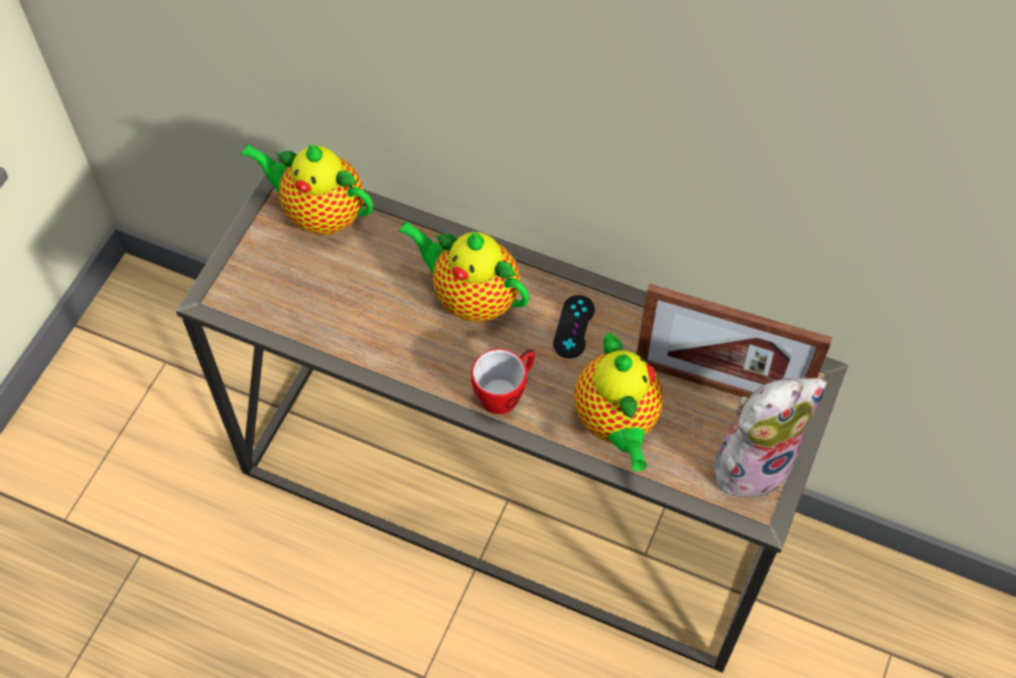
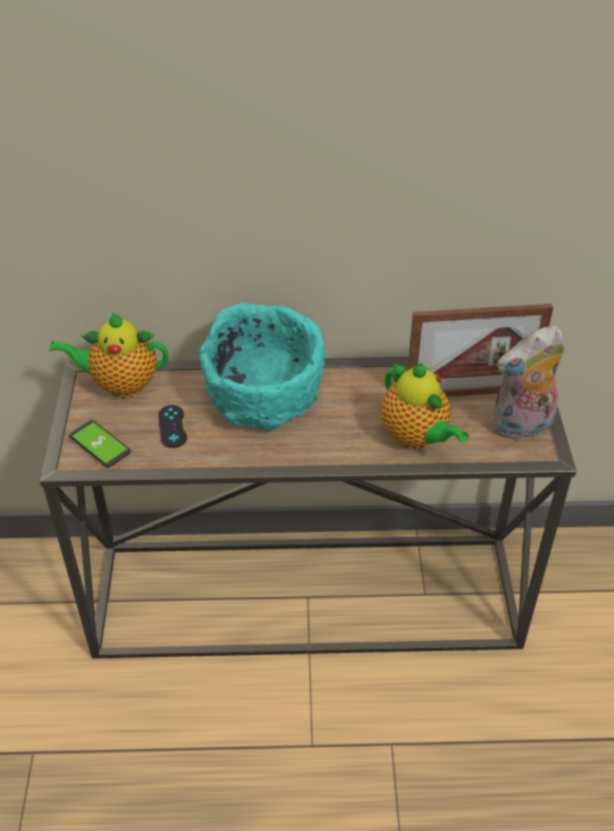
camera: 25 degrees left, 15 degrees down
(259, 288) = (100, 444): none -> phone
(471, 297) = (265, 398): teapot -> turquoise bowl
(506, 392) = (327, 446): mug -> none
(574, 327) = (349, 392): black game controller -> black game controller (172, 426)
(753, 461) = (522, 428): plush toy -> plush toy turned 150 degrees counterclockwise

